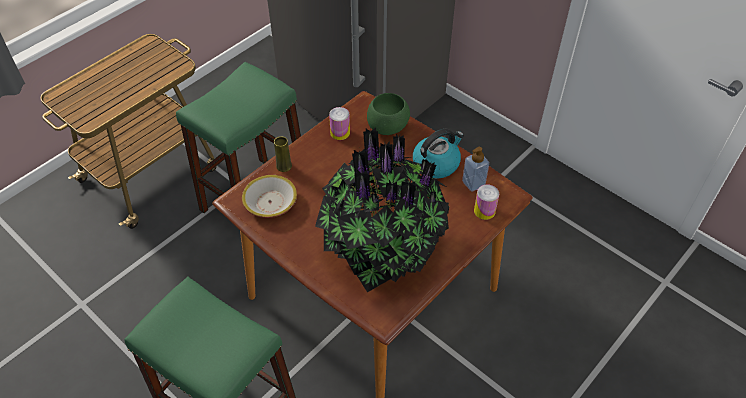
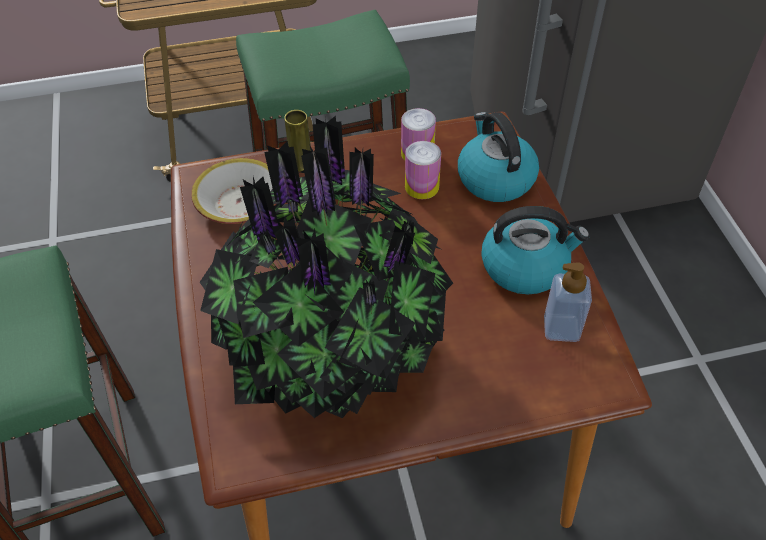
camera: 35 degrees right, 0 degrees up
(388, 127) = (494, 178): green bowl -> kettle
(484, 211) = (543, 383): can -> can (422, 187)

